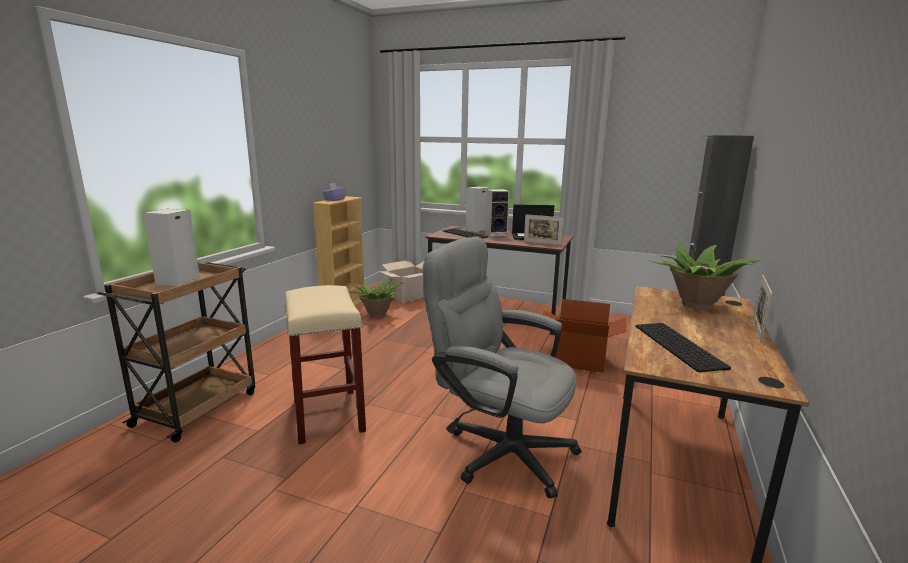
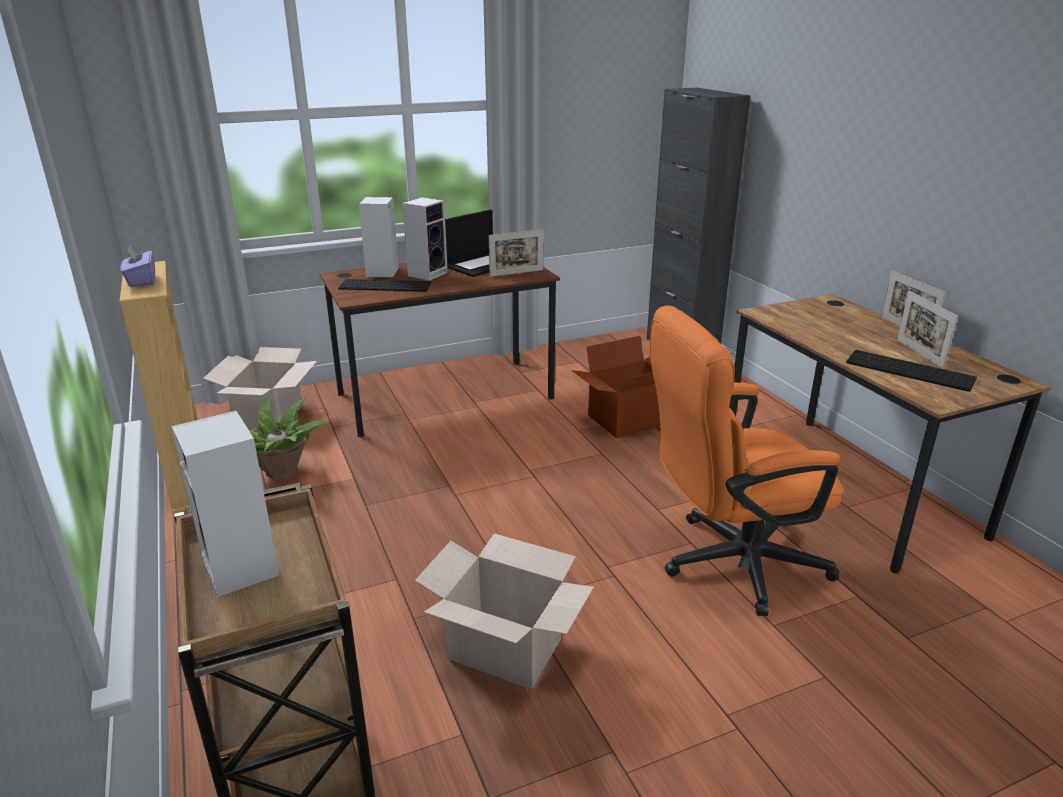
camera: 45 degrees left, 10 degrees up
(327, 414) = (504, 649): beige stool -> cardboard box
(499, 449) = (729, 563): grey office chair -> orange office chair
(696, 306) = (825, 317): potted plant -> none
(721, 342) = (919, 353): none -> picture frame

